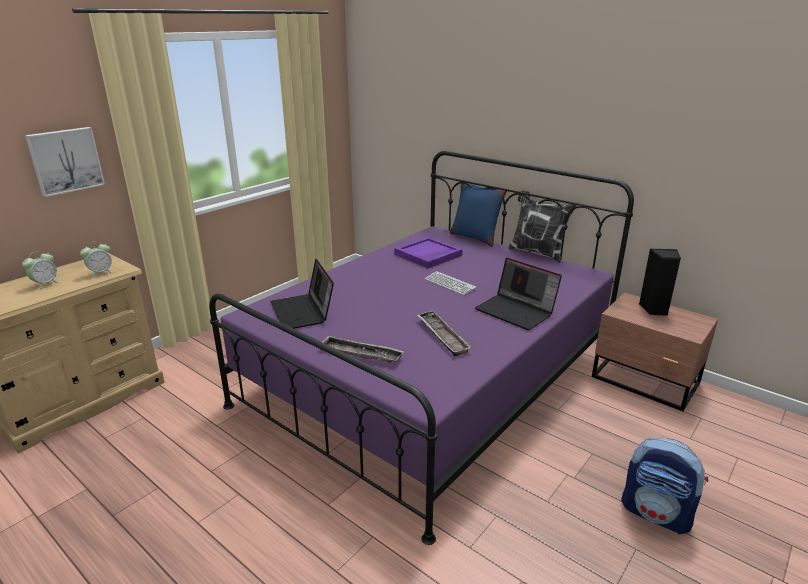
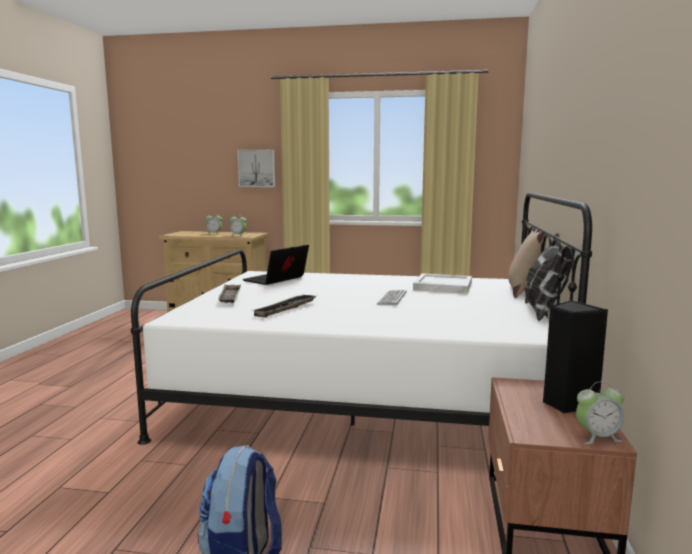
camera: 60 degrees right, 15 degrees down
(428, 255) = (442, 286): purple tray -> white tray
(429, 377) = (362, 394): purple bed -> white bed
(474, 237) = (523, 291): blue pillow -> beige pillow
(516, 311) = (373, 321): laptop -> none
(700, 320) = (597, 437): none -> alarm clock

